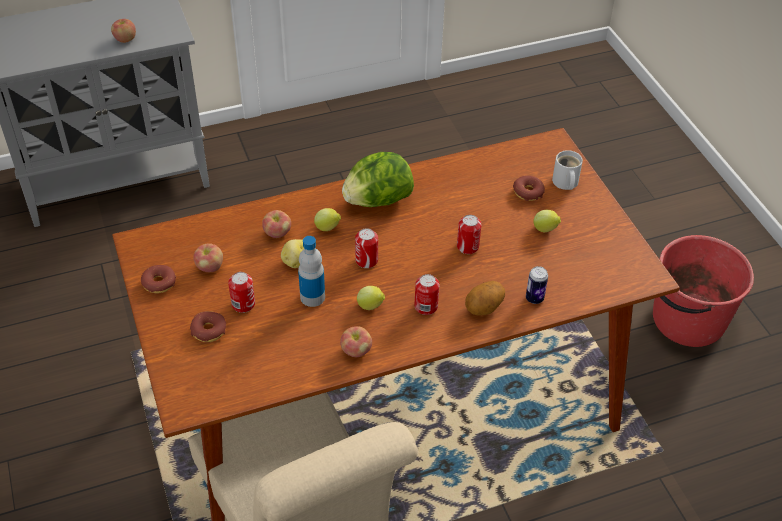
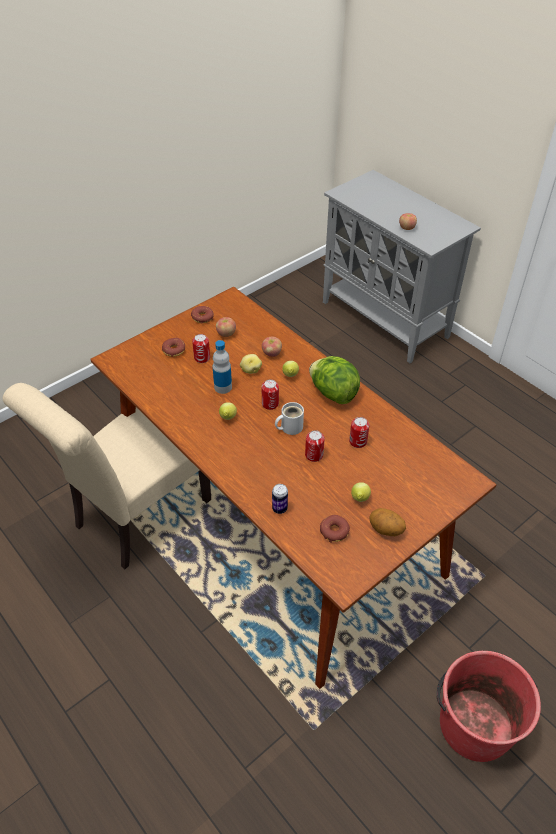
camera: 70 degrees right, 0 degrees up
(356, 351) = (185, 422): apple -> none
(426, 306) = (241, 447): can -> can (358, 441)
(484, 308) = (255, 480): potato -> potato (385, 530)
(528, 192) = (397, 478): donut -> donut (334, 531)
(564, 183) = (424, 500): white mug -> white mug (289, 427)

